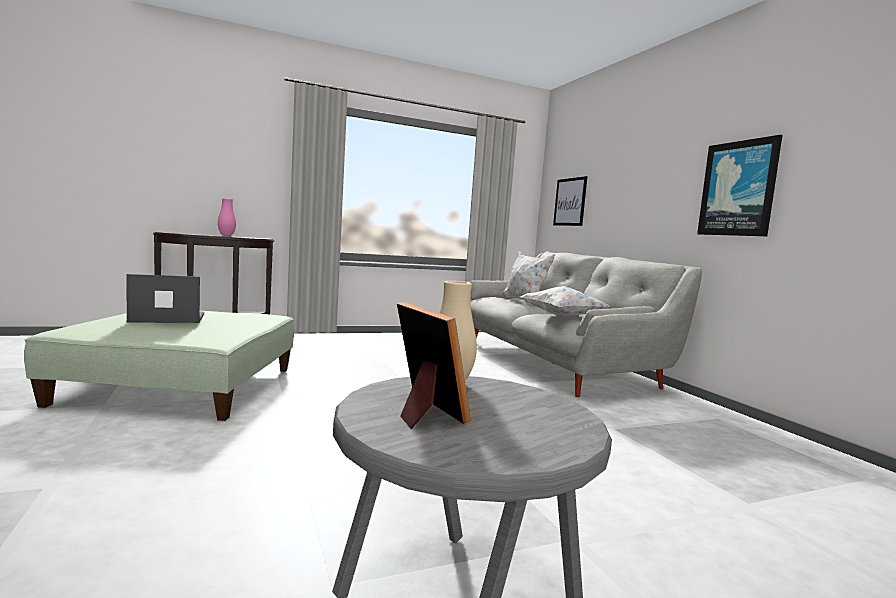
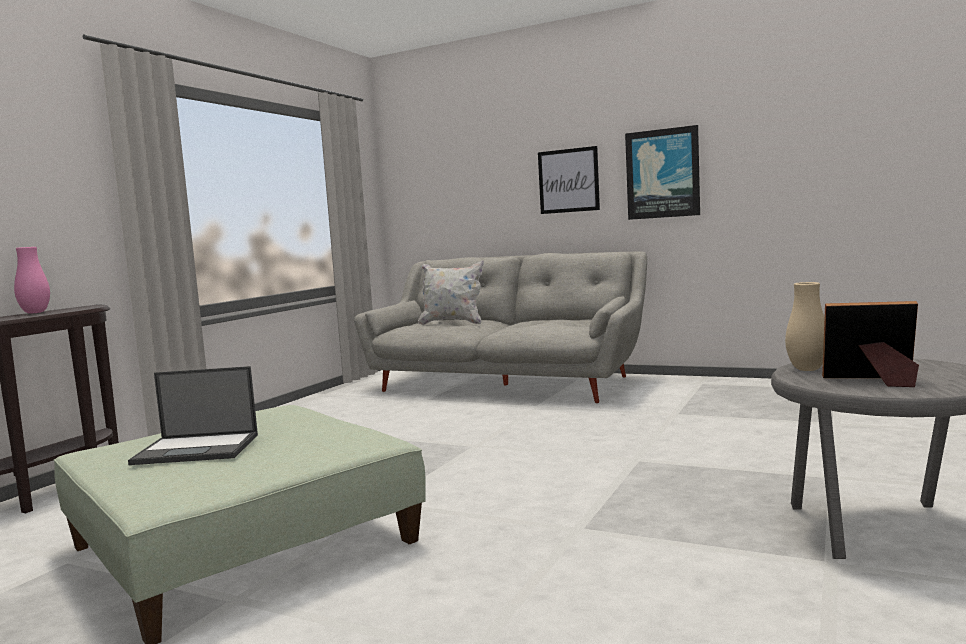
camera: 40 degrees left, 0 degrees up
(166, 318) = (198, 449): laptop -> laptop turned 120 degrees counterclockwise
(561, 316) = (543, 326): white pillow -> none
(570, 202) = (438, 197): picture -> picture (568, 180)

